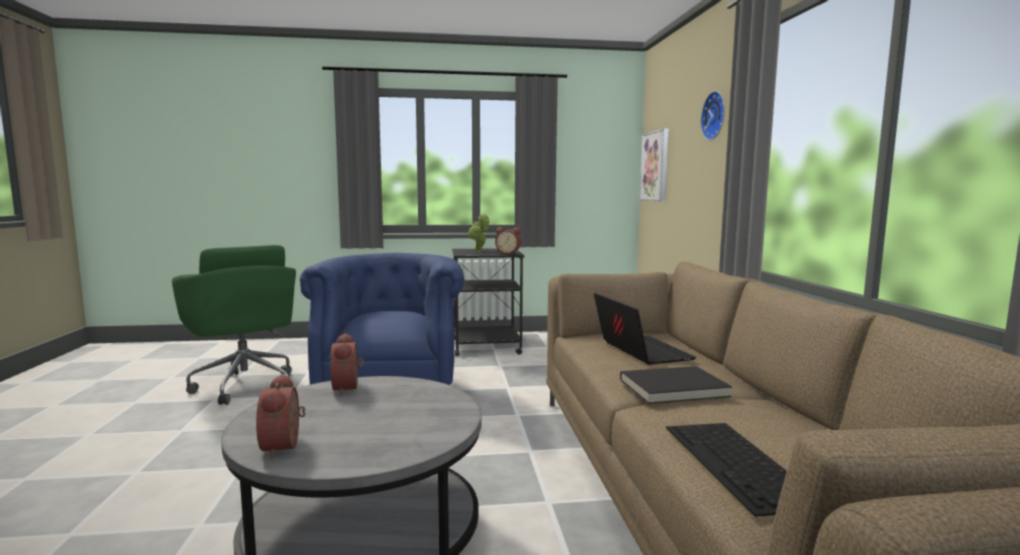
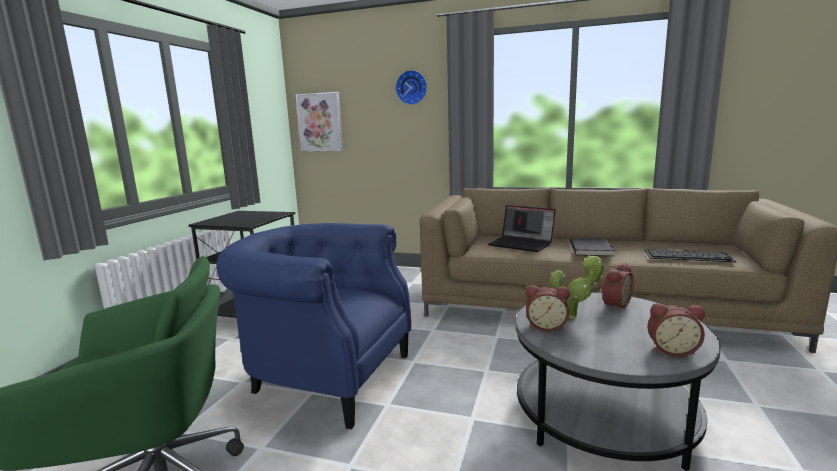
camera: 65 degrees left, 5 degrees up
(478, 251) = (238, 219): potted plant -> potted plant (575, 316)
(508, 253) = (273, 214): alarm clock -> alarm clock (614, 304)
(639, 351) = (522, 244): laptop -> laptop turned 150 degrees counterclockwise

